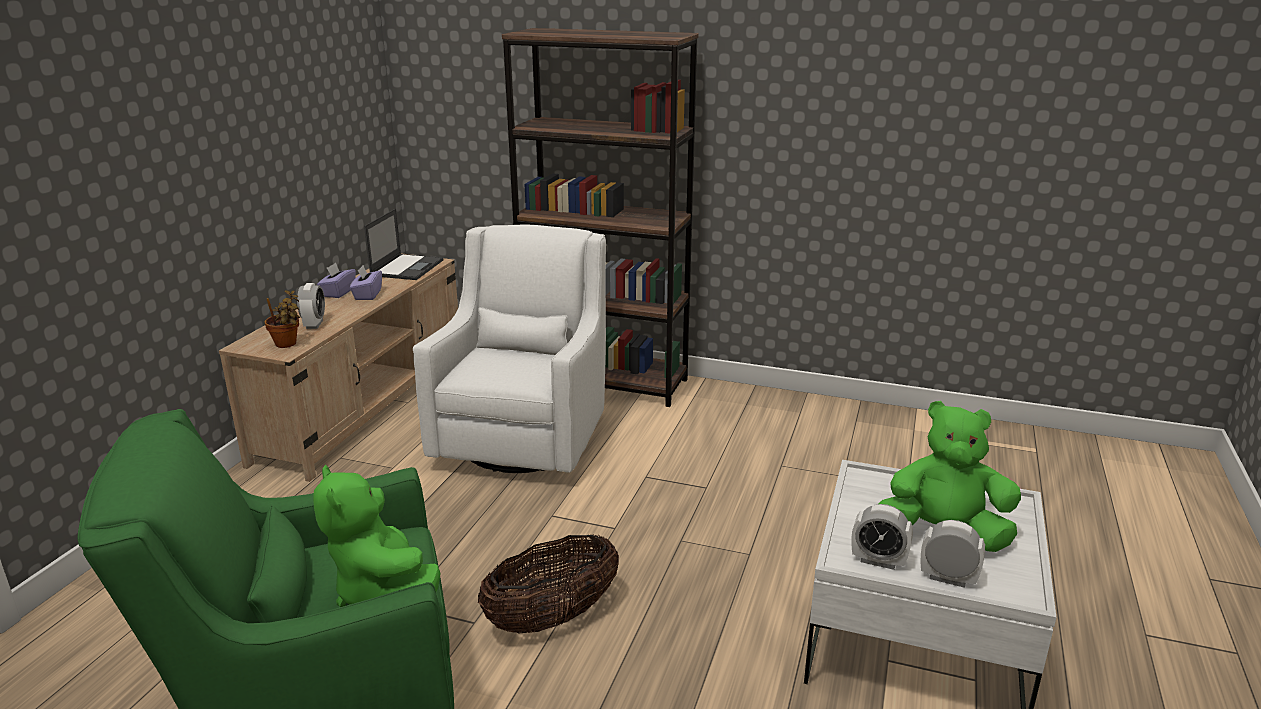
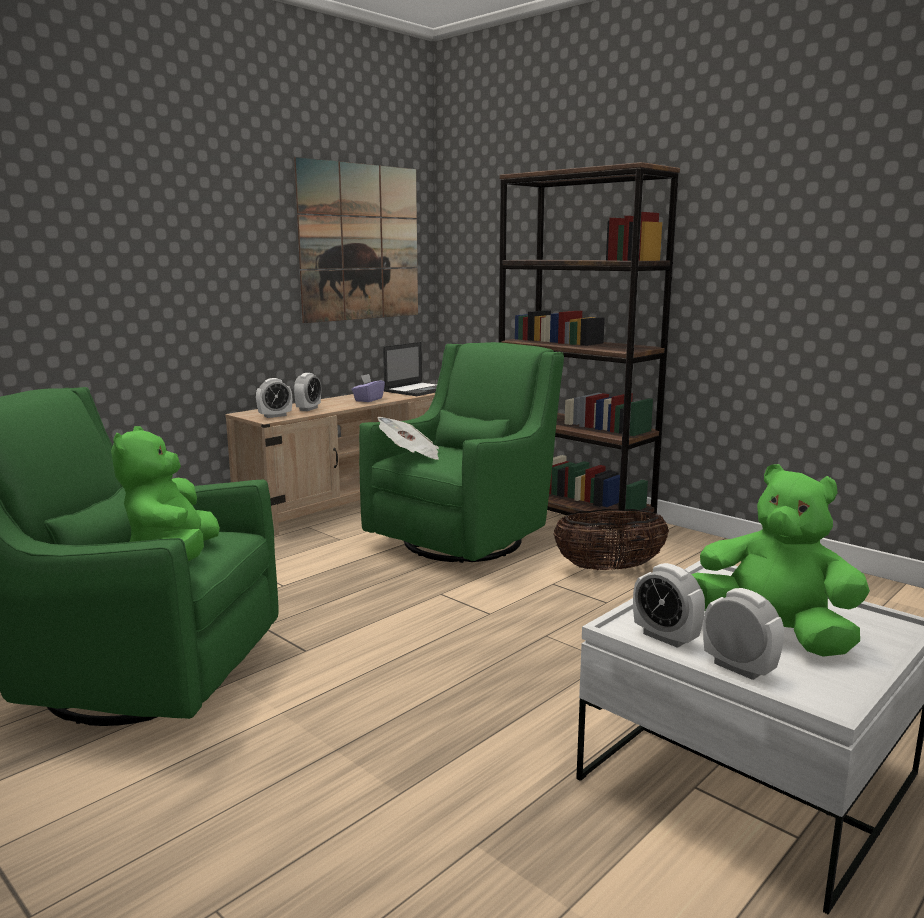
camera: 25 degrees right, 10 degrees down
(287, 344) = (275, 416): potted plant -> alarm clock
(320, 106) = (360, 242): none -> picture
(338, 292) = (348, 397): purple tissue box -> none
(475, 372) = (410, 455): none -> newspaper
(525, 438) = (466, 539): white armchair -> green armchair
(552, 618) = (374, 663): basket -> basket (609, 568)

